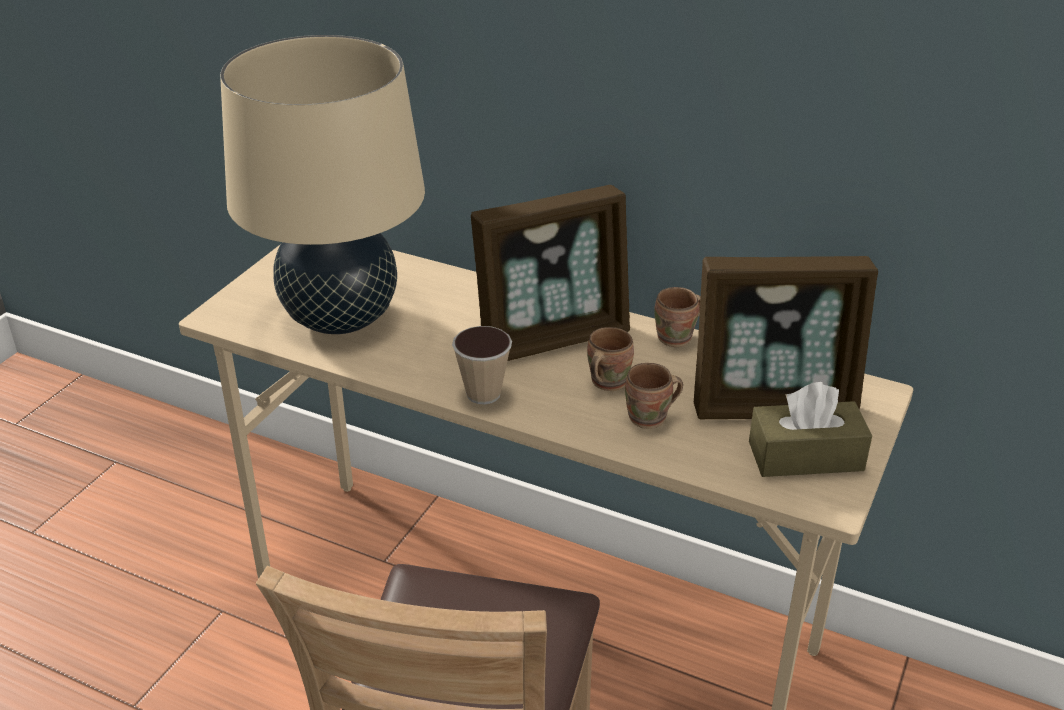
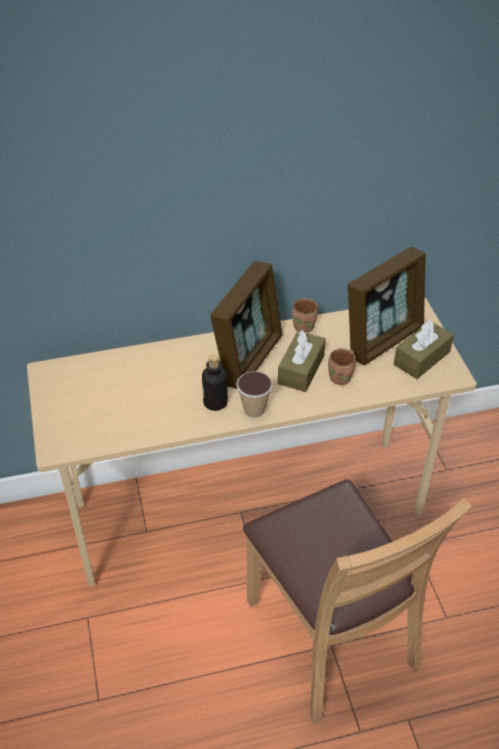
camera: 40 degrees left, 10 degrees up
(340, 318) = (127, 409): beige table lamp -> none
(447, 362) = (215, 402): none -> bottle
(605, 382) = (301, 369): brown mug -> brown tissue box

